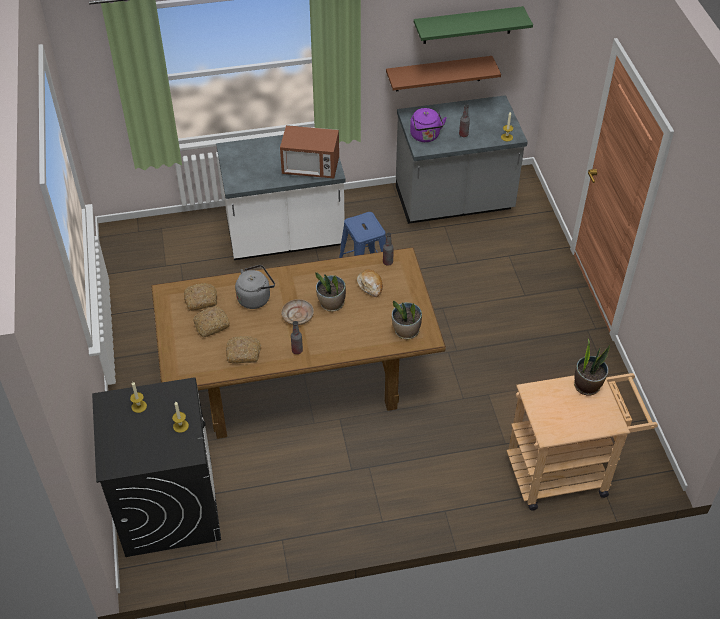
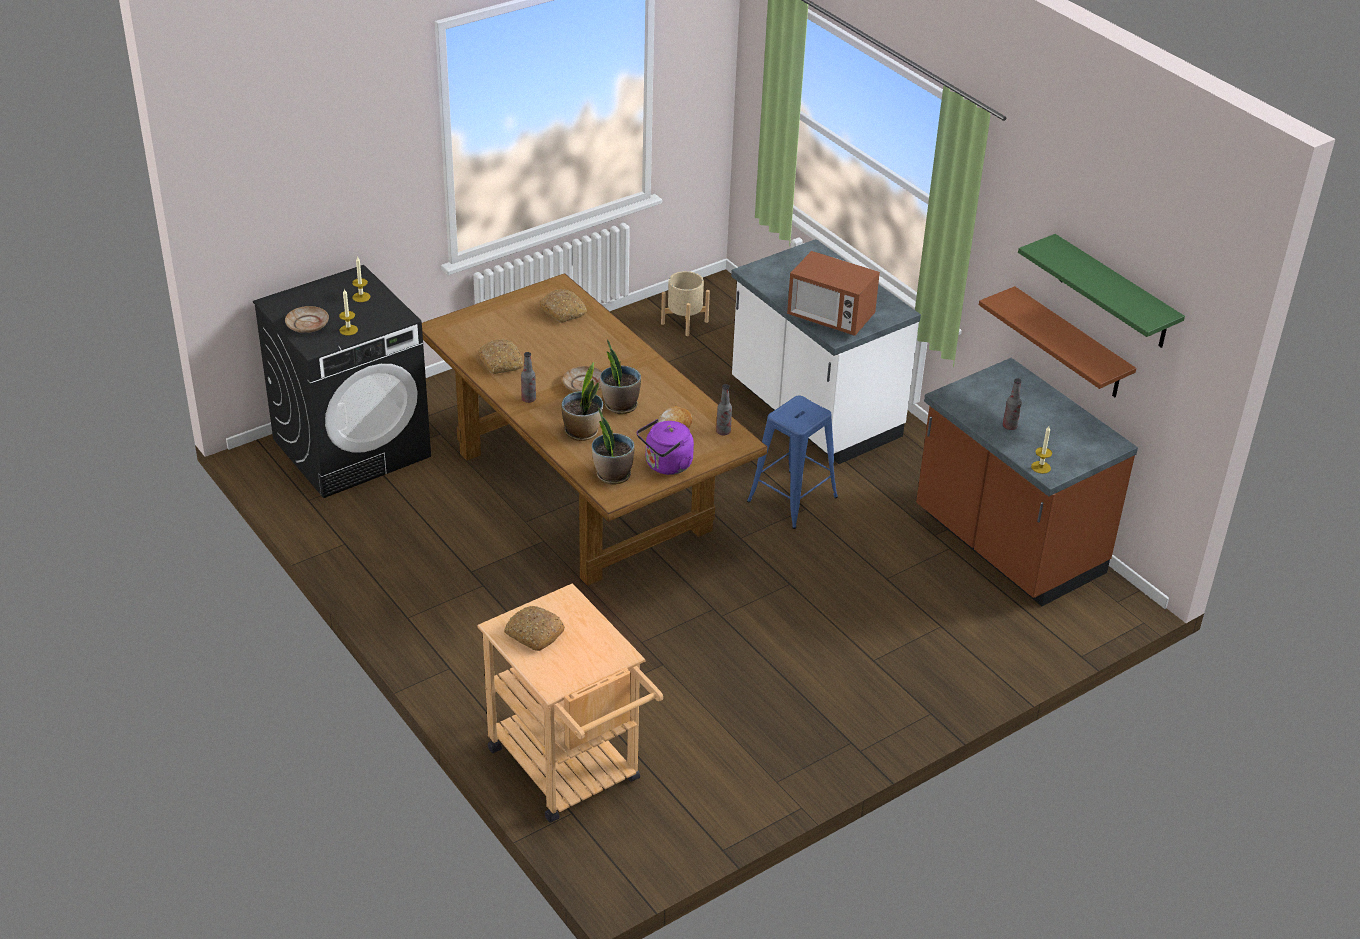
camera: 65 degrees right, 10 degrees down
(145, 265) = (684, 322): none -> beige planter
(157, 451) = (307, 325): none -> beige plate
(211, 325) = (529, 329): bread -> bread (533, 634)
(255, 298) = (592, 348): grey kettle -> none
(310, 168) = (830, 317): microwave -> microwave turned 45 degrees counterclockwise
(425, 136) = (975, 394): purple kettle -> purple kettle (666, 465)
(454, 202) = (1007, 545): grey counter -> brown counter
(587, 385) = (606, 647): potted plant -> potted plant (582, 432)

